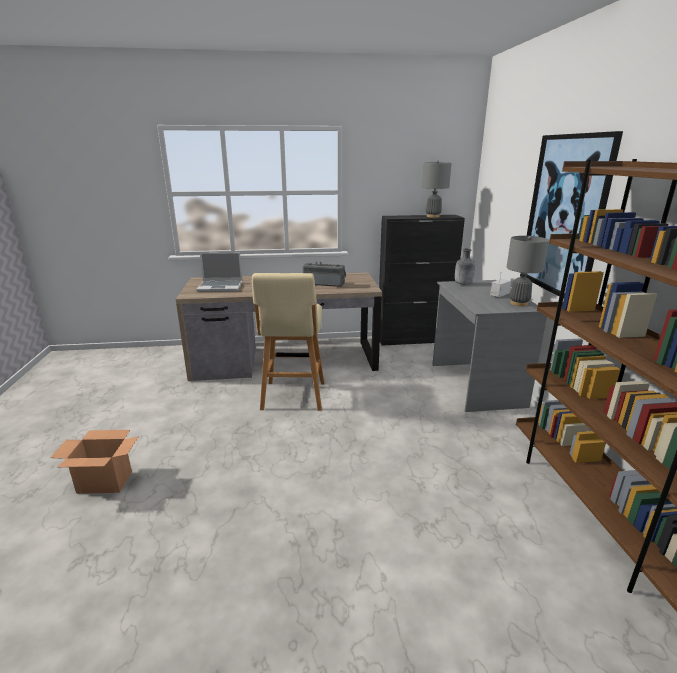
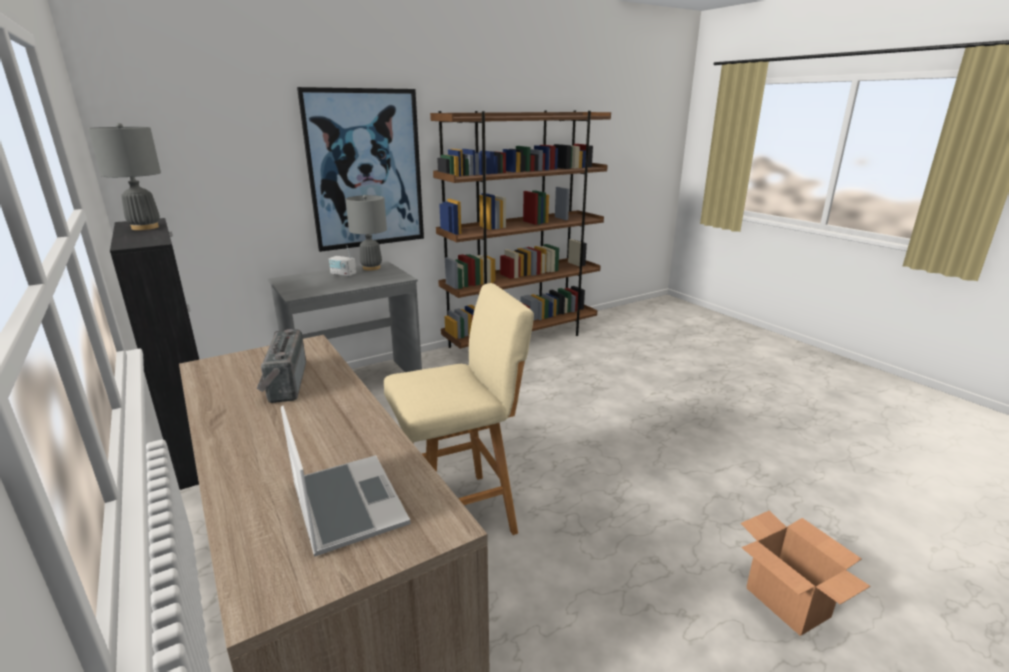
camera: 115 degrees left, 0 degrees up
(463, 284) = (298, 289): grey bottle -> none

